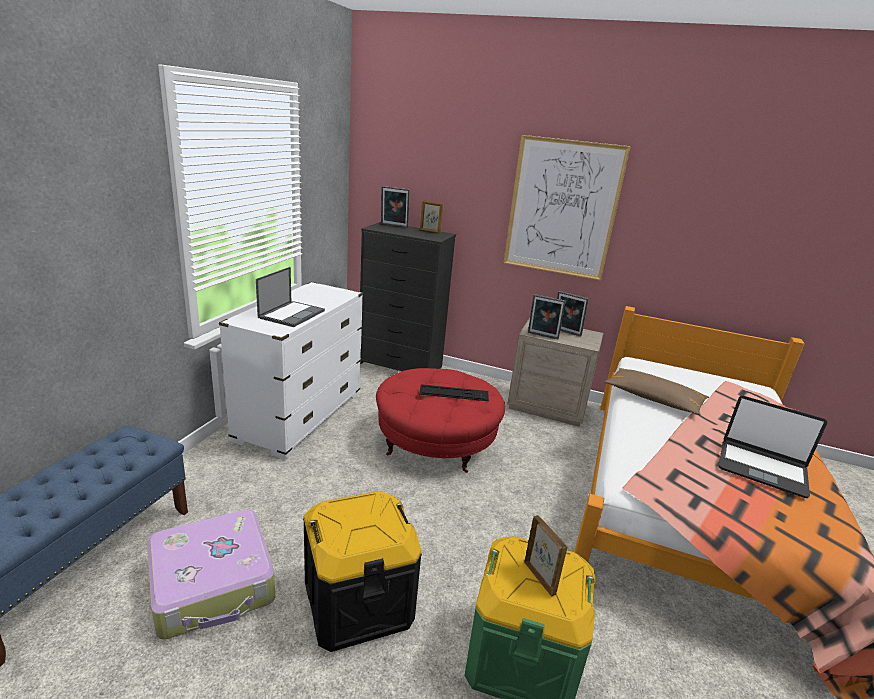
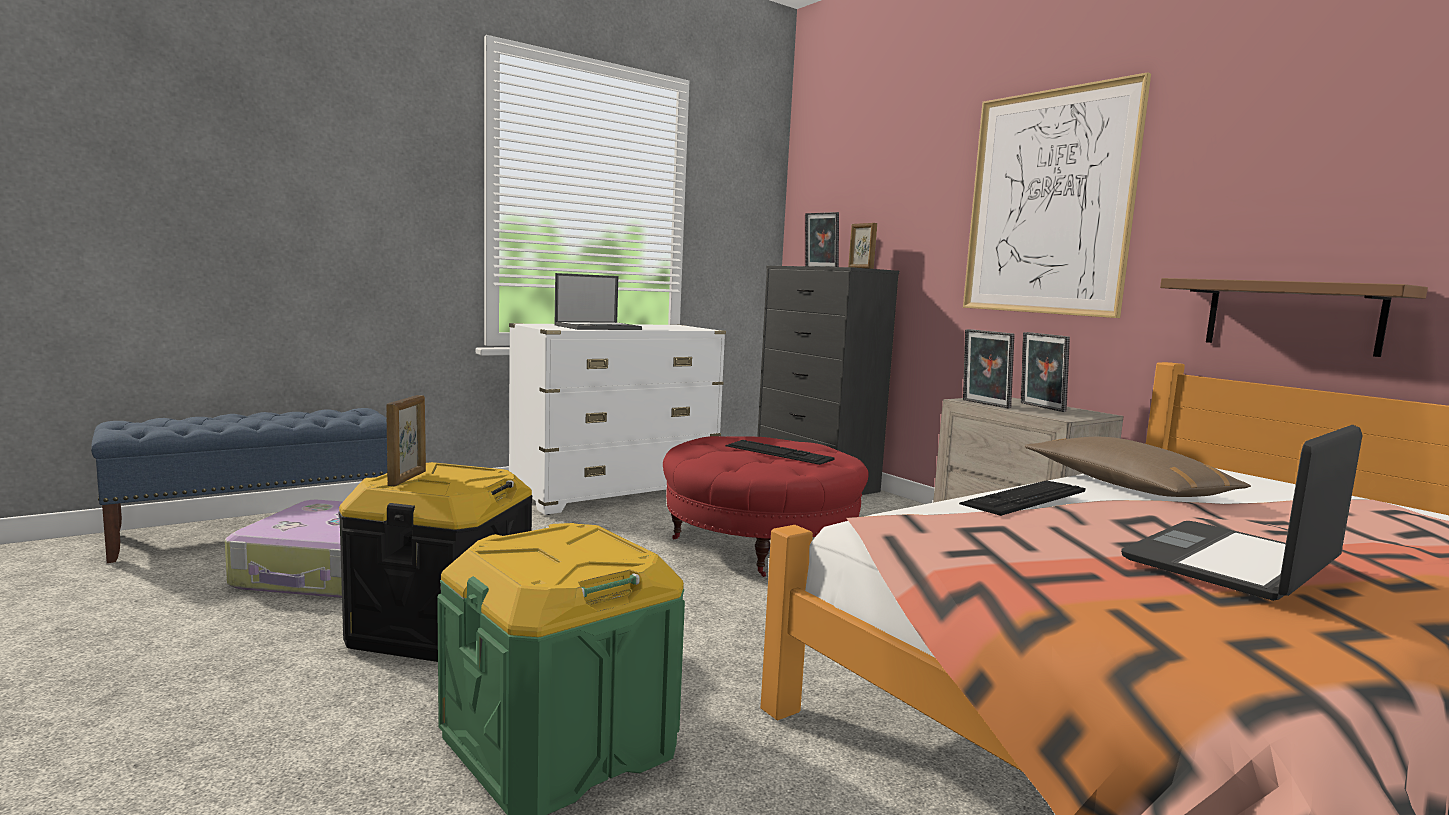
camera: 35 degrees right, 15 degrees down
(540, 578) = (556, 552): picture frame -> picture frame (408, 478)
(652, 435) = (1024, 497): none -> keyboard
(687, 288) = (1292, 316): none -> brown shelf
(762, 468) = (1233, 563): laptop -> laptop turned 75 degrees clockwise

